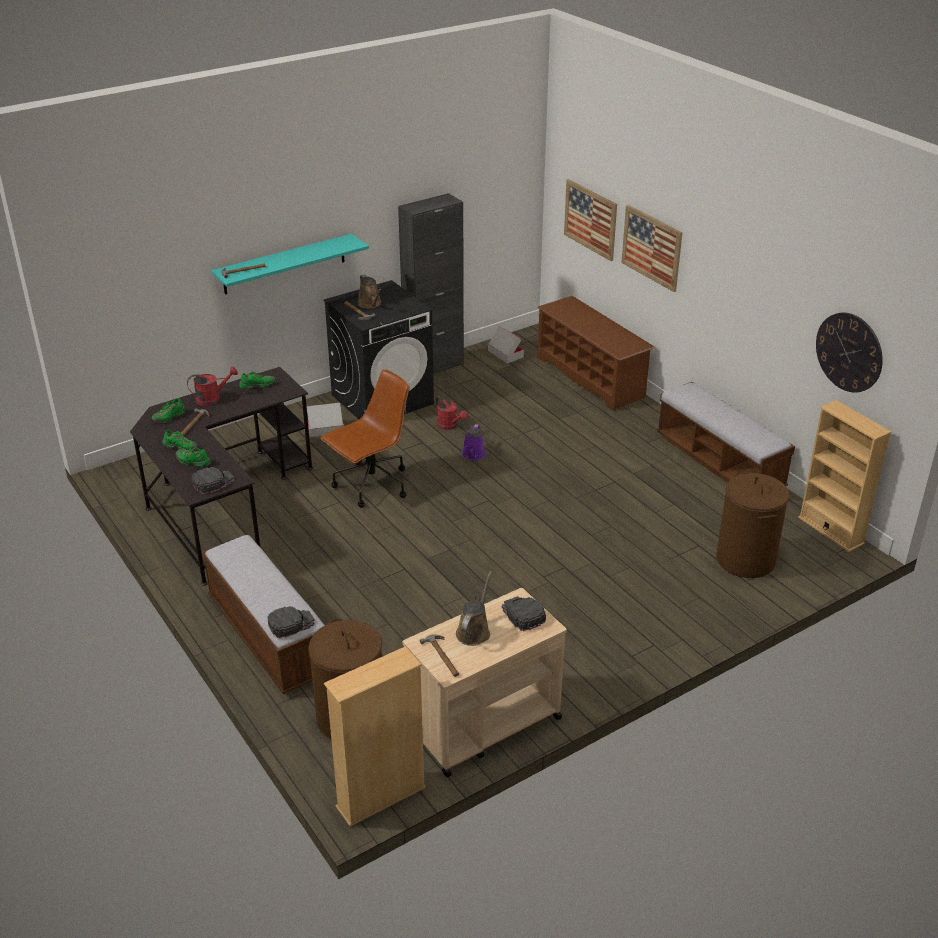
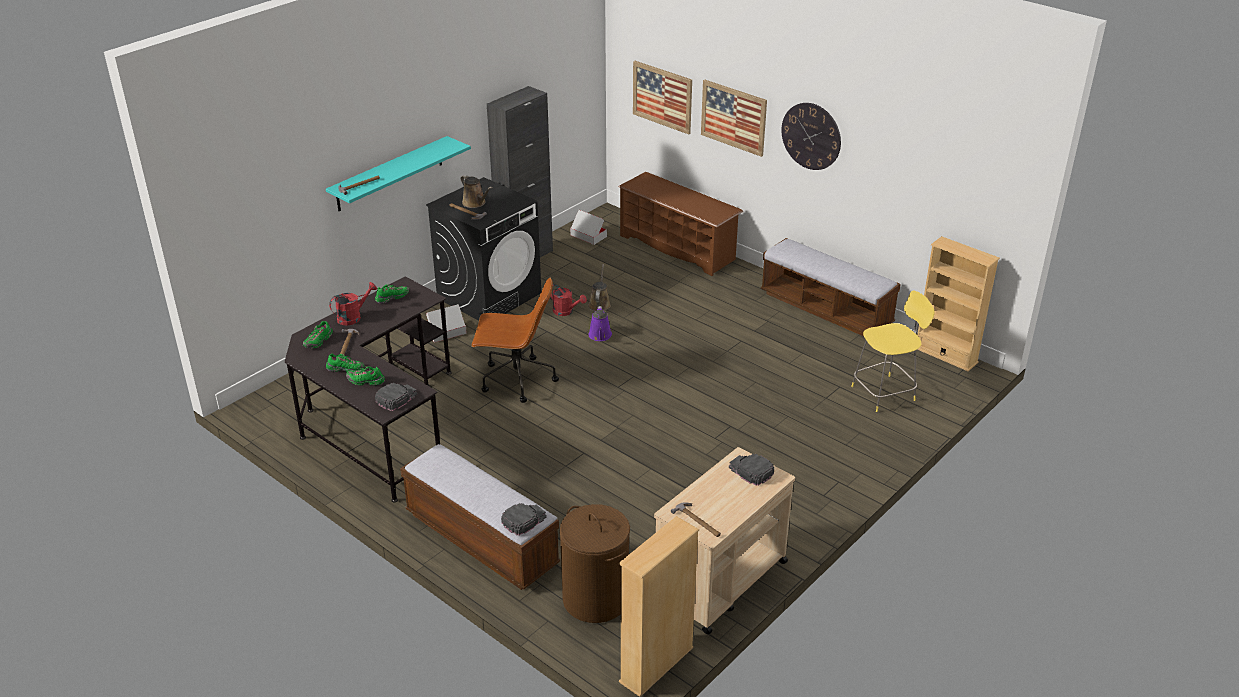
camera: 15 degrees left, 0 degrees up
(371, 486) = (516, 380): brown office chair -> brown office chair turned 60 degrees clockwise
(474, 631) = (715, 493): brown watering can -> brown watering can (599, 304)
(746, 560) = (885, 393): brown laundry basket -> yellow stool
(849, 352) = (951, 192): wall clock -> wall clock (811, 136)

